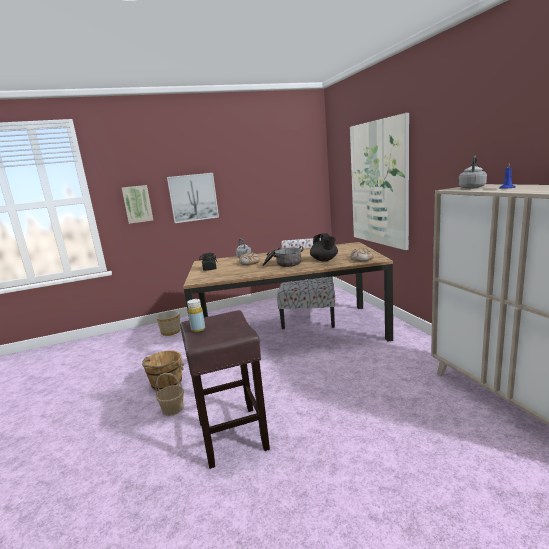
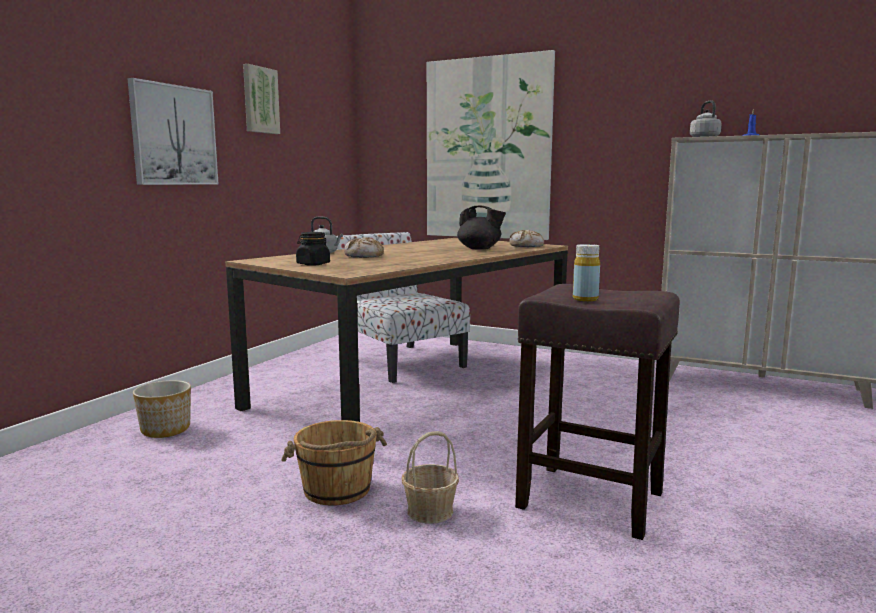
camera: 45 degrees left, 5 degrees down
(137, 204) = (63, 126): picture -> picture (260, 100)
(283, 264) = (432, 254): cooking pot -> none

